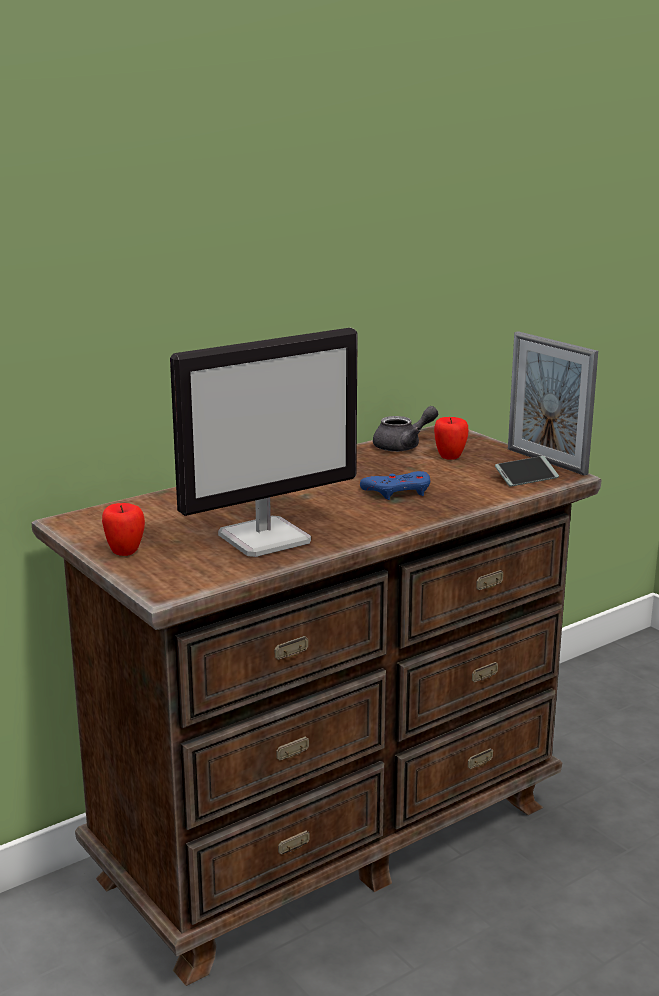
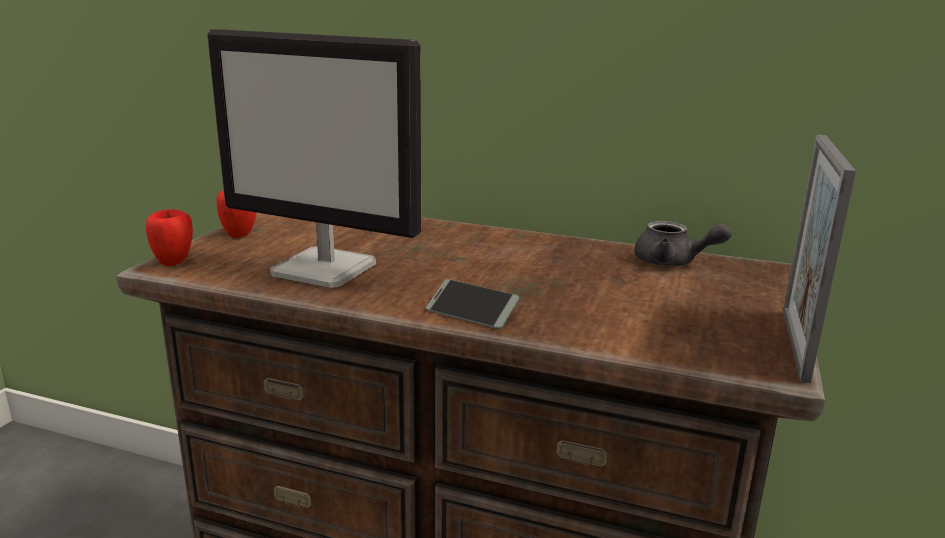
camera: 55 degrees right, 0 degrees up
(398, 491) = (537, 291): blue game controller -> none
(450, 457) = (689, 289): apple -> apple (174, 262)
(526, 477) = (710, 345): phone -> phone (471, 312)

